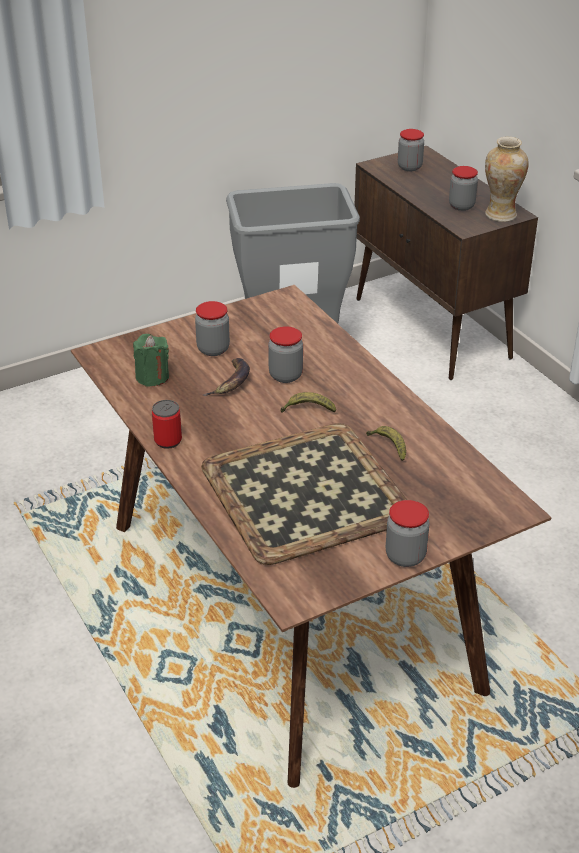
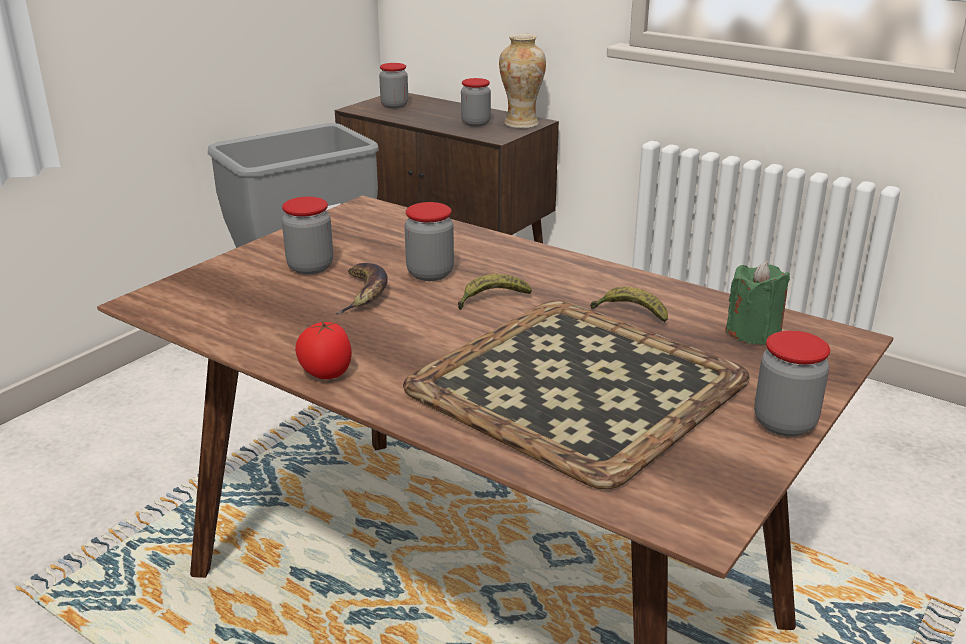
camera: 25 degrees left, 10 degrees down
(152, 377) = (246, 310): green candle -> green candle (753, 333)
(168, 441) = (326, 374): can -> tomato

